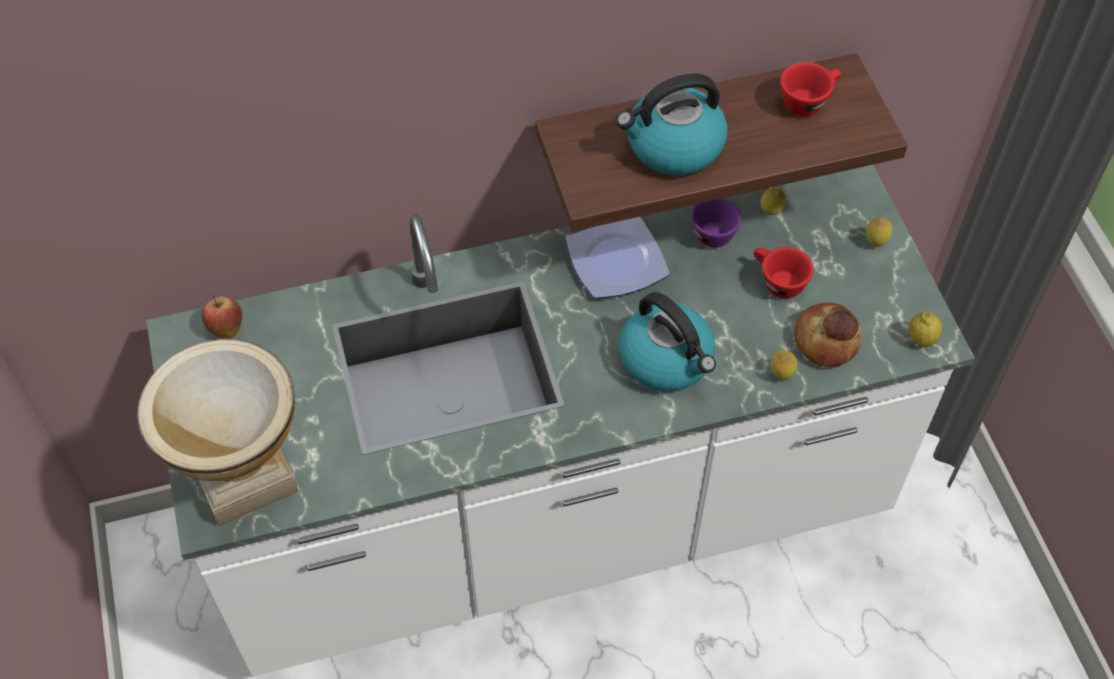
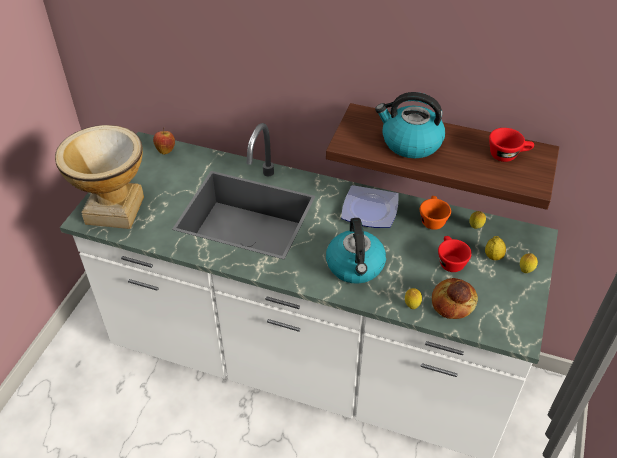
camera: 35 degrees right, 10 degrees down
(708, 231) = (432, 219): purple cup -> orange cup
(921, 339) = (512, 332): lemon -> lemon (493, 256)

